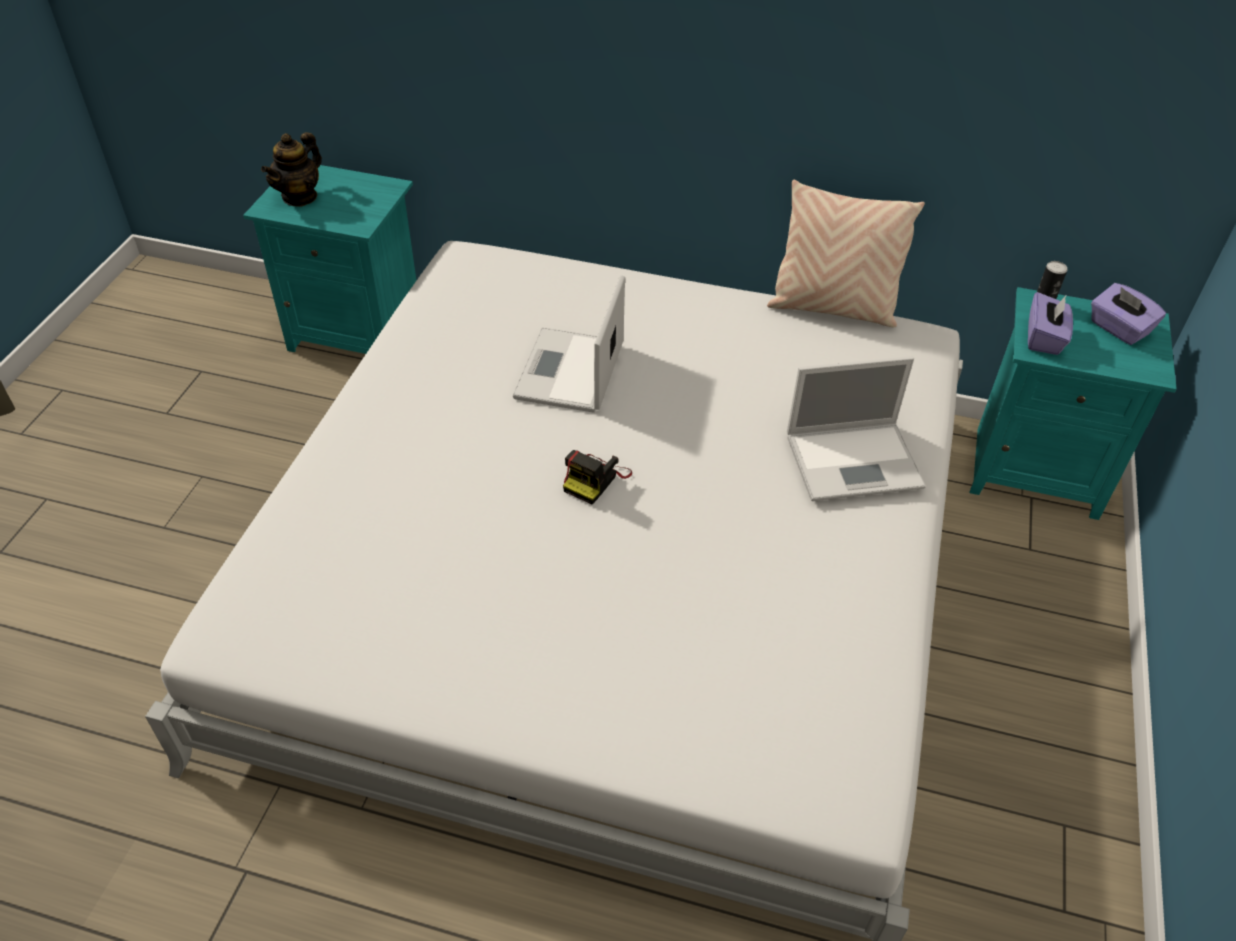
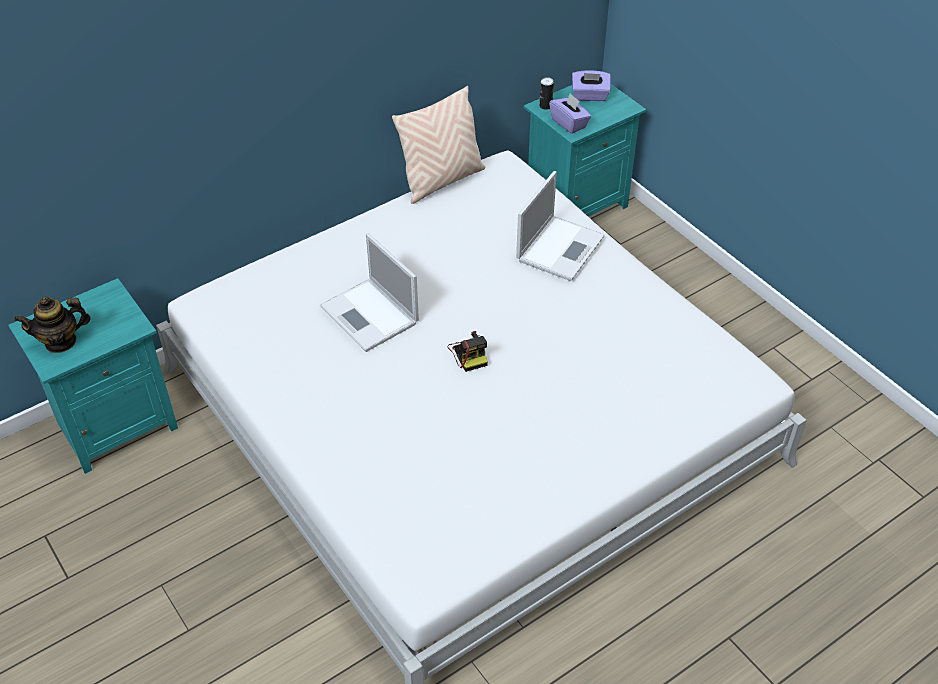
camera: 50 degrees left, 0 degrees up
(300, 197) = (61, 342): teapot -> teapot turned 90 degrees clockwise

